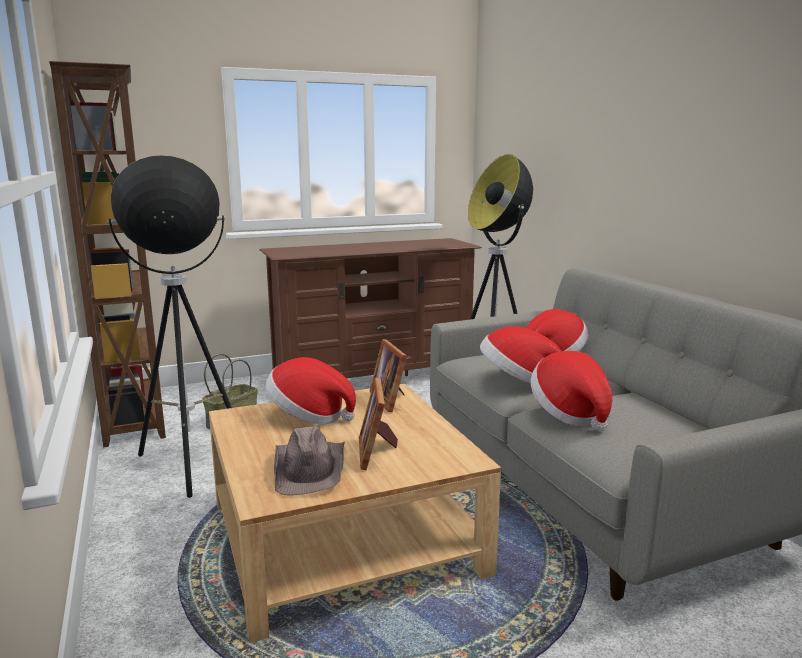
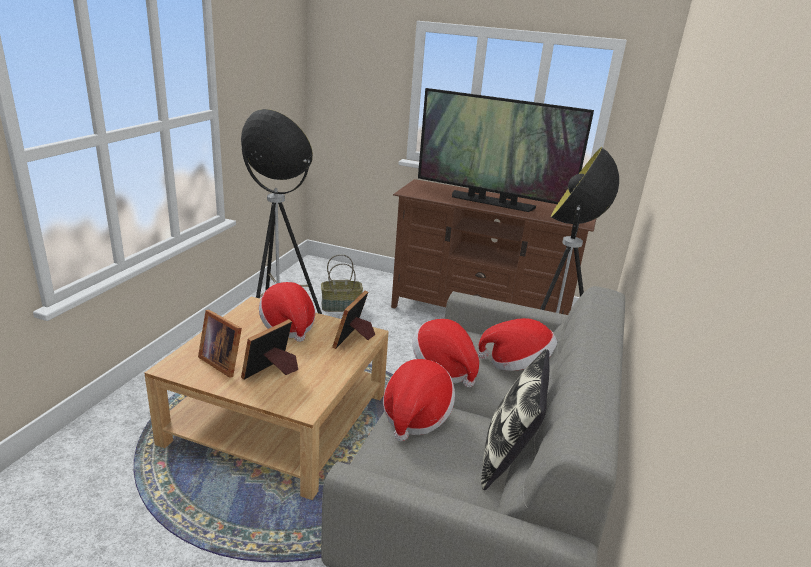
camera: 40 degrees right, 10 degrees up
(136, 416) = (300, 277): brown bookcase -> none
(310, 468) = (223, 362): brown hat -> picture frame
(370, 247) = (491, 202): none -> television
(666, 407) = (508, 456): none -> pillow

